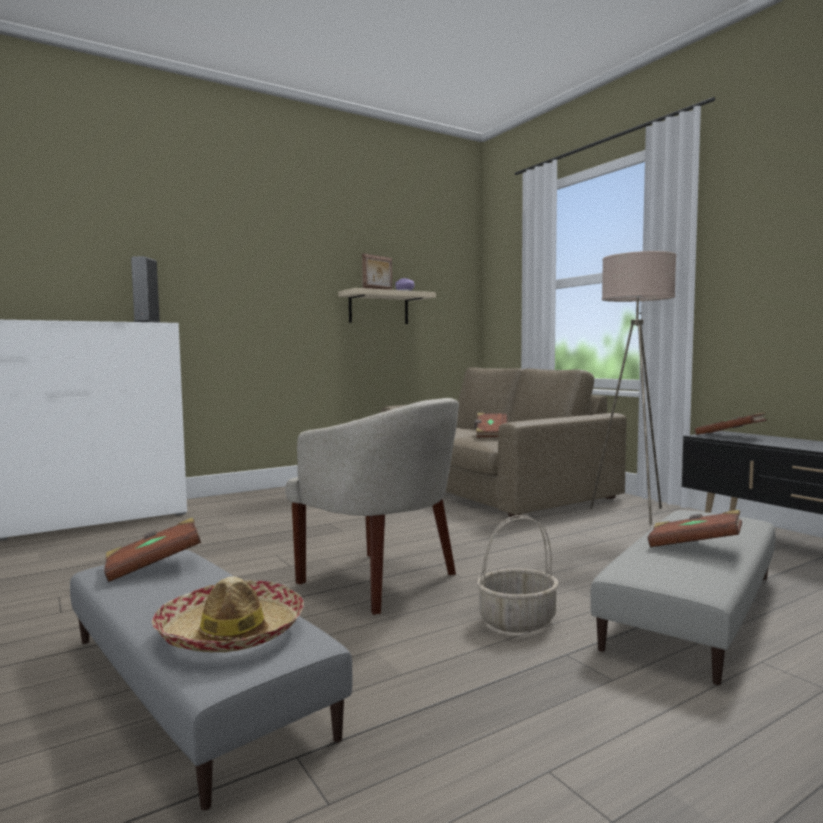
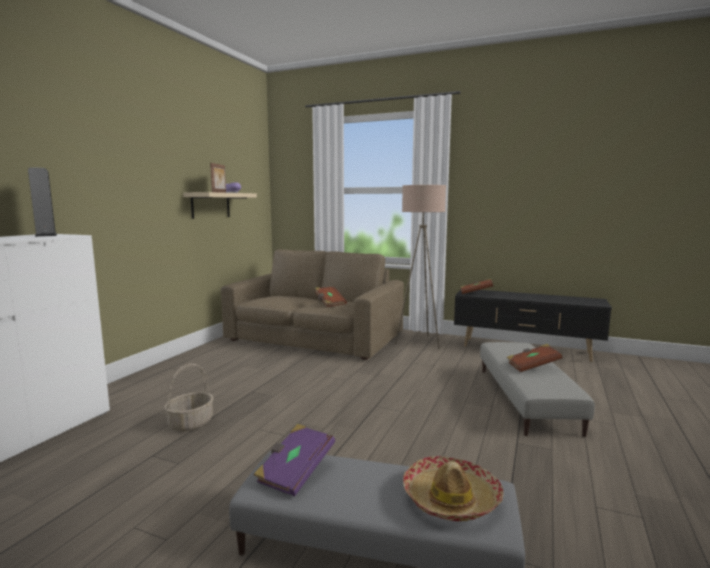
camera: 35 degrees left, 5 degrees up
(154, 567) = (295, 472): brown book -> purple book
(381, 581) = (363, 428): beige armchair -> none
(517, 620) = (470, 431): basket -> basket (191, 423)

